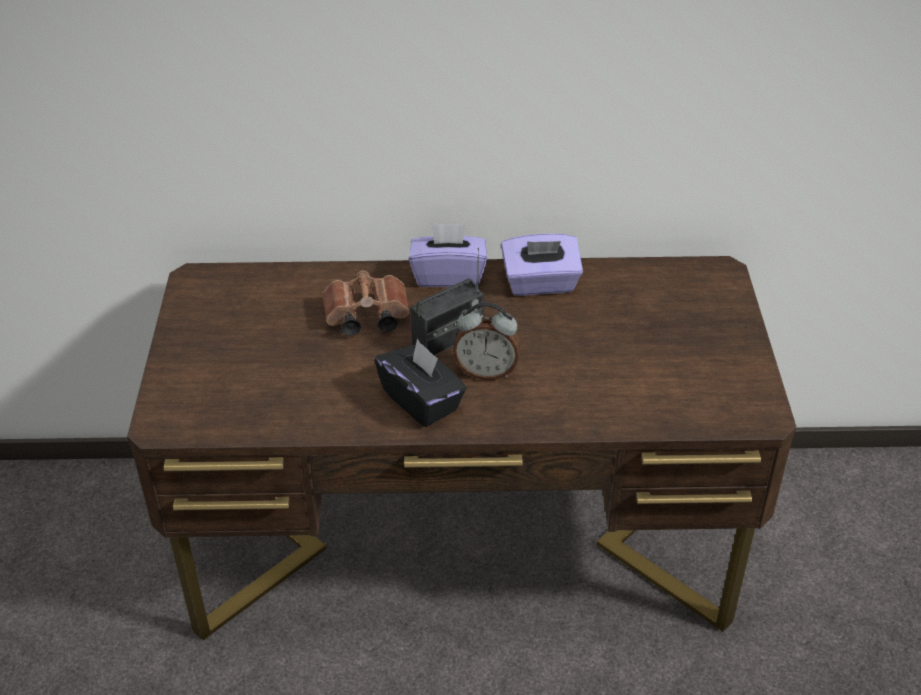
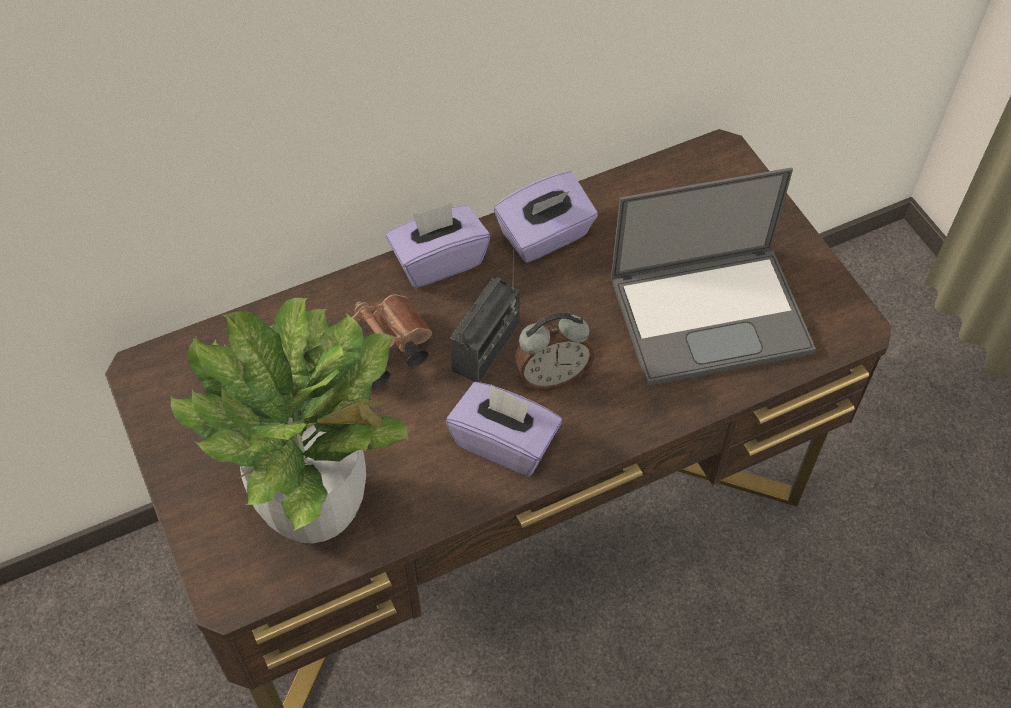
camera: 25 degrees left, 15 degrees up
(256, 396) = (317, 509): none -> potted plant
(421, 401) = (505, 442): black tissue box -> purple tissue box
(643, 371) = (712, 313): none -> laptop

